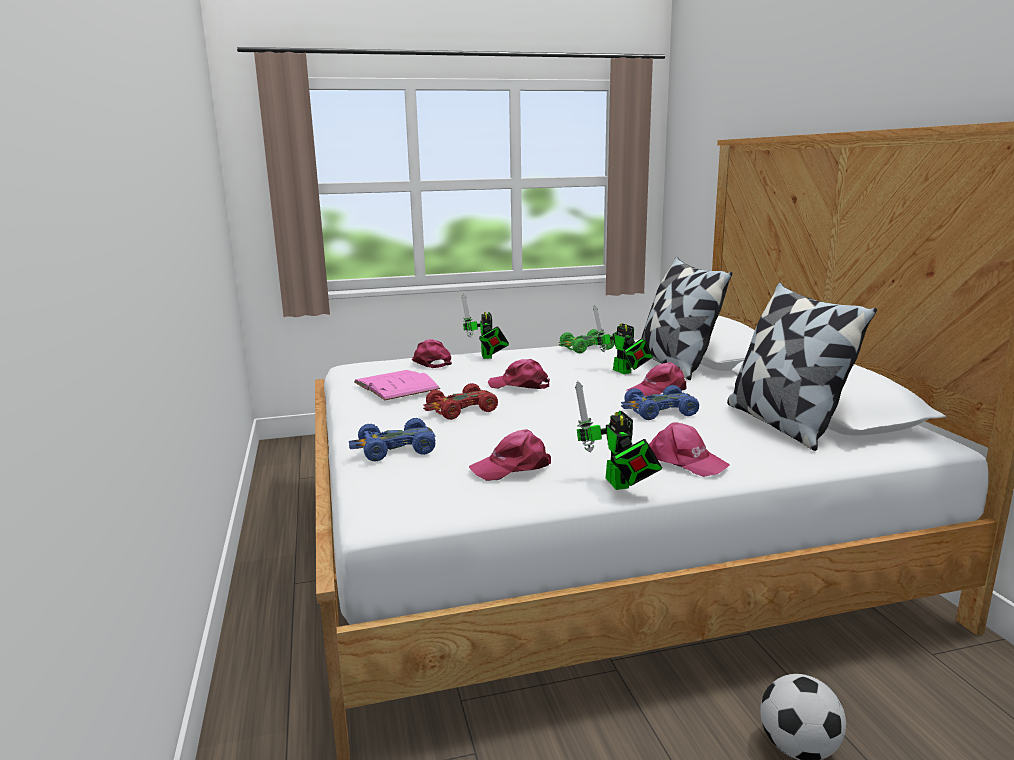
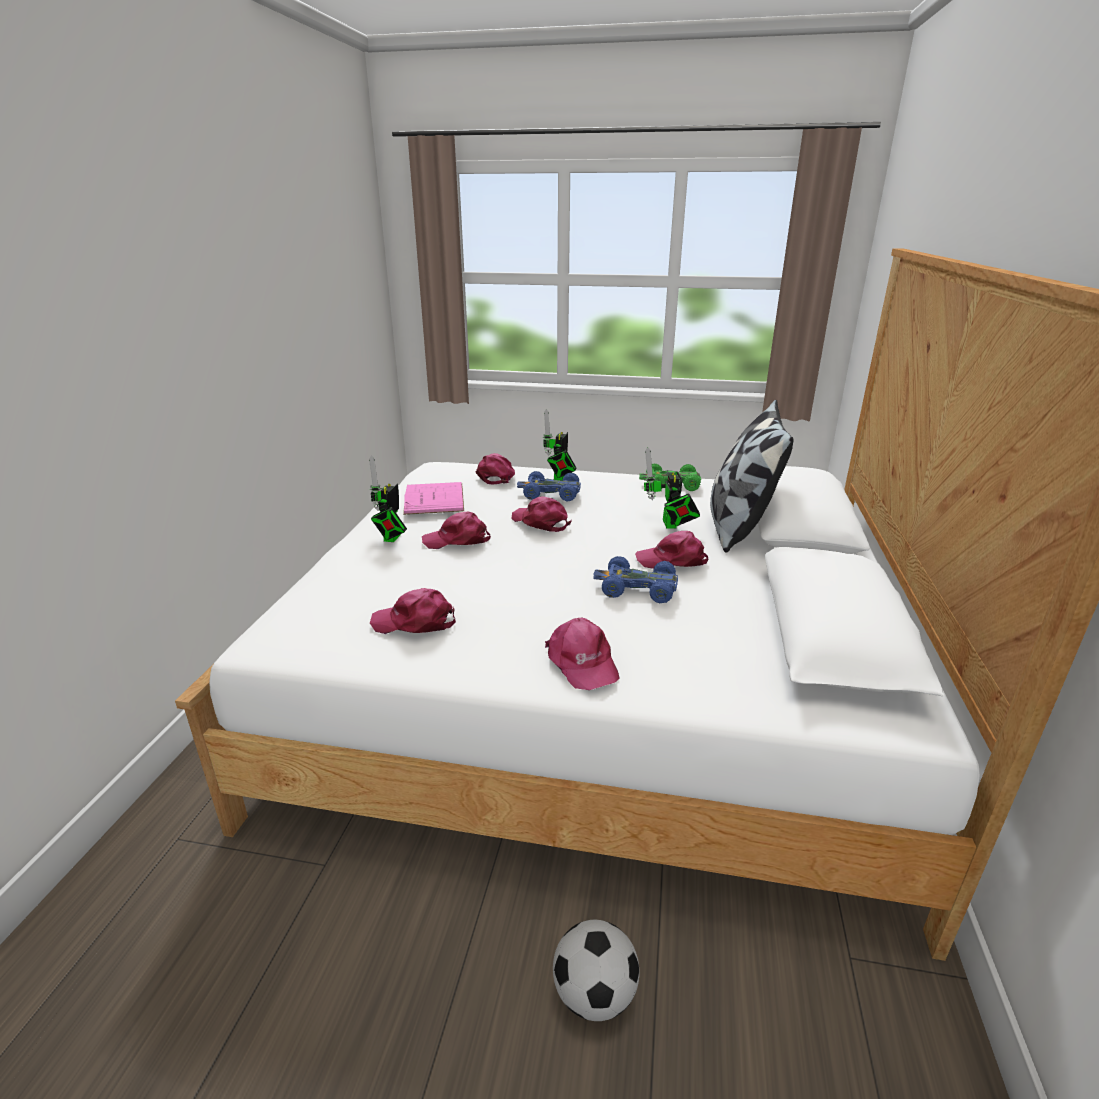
camera: 25 degrees right, 10 degrees up
(395, 449) = (350, 573): blue toy car -> blue toy car (550, 494)
(460, 410) = (457, 540): red toy car -> pink cap
(619, 485) = (482, 673): toy robot -> toy robot (391, 539)
(783, 424) = (754, 641): pillow -> none

